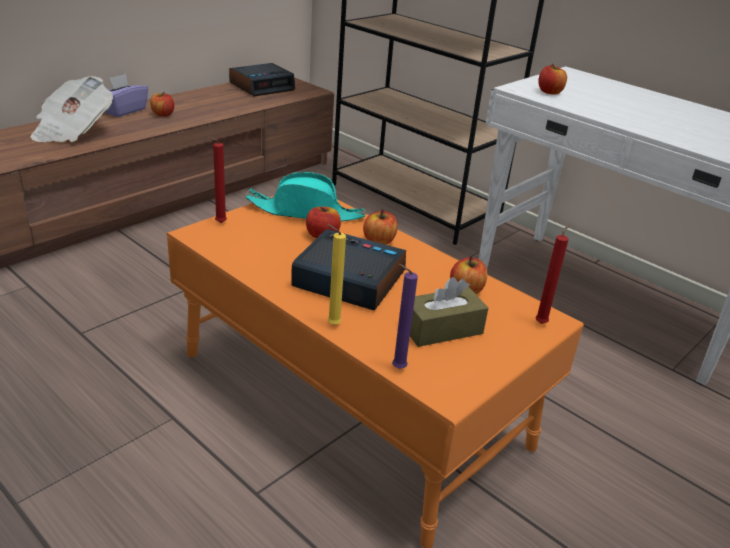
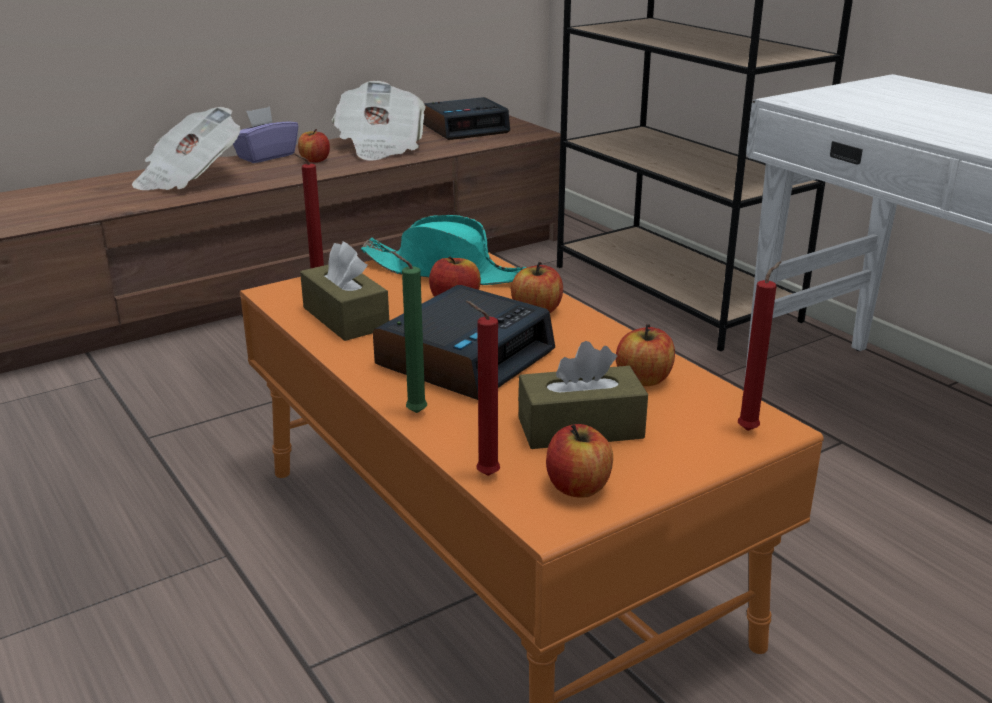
camera: 15 degrees right, 5 degrees down
(206, 102) = (380, 147): none -> newspaper
(253, 252) = (345, 318): none -> brown tissue box
(331, 325) = (413, 412): yellow candle -> green candle
(347, 280) = (465, 357): alarm clock -> alarm clock turned 90 degrees clockwise
(396, 368) = (484, 475): purple candle -> red candle
(550, 92) = (845, 103): apple -> apple (578, 487)

